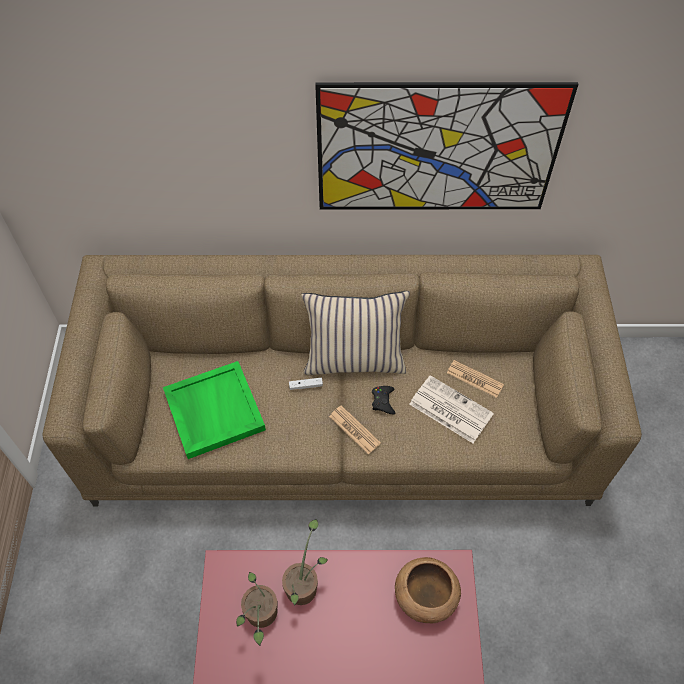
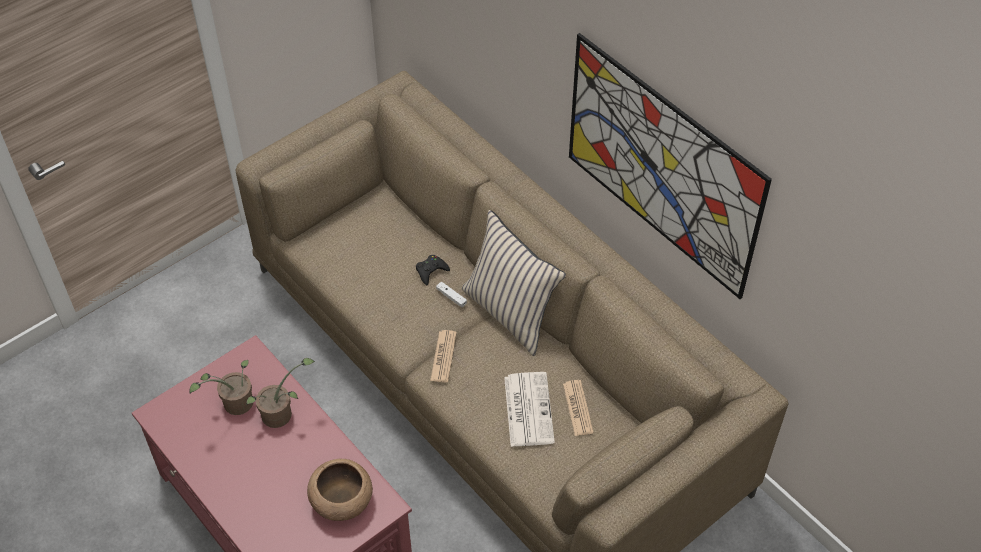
camera: 50 degrees right, 5 degrees down
(213, 410) = (370, 255): green tray -> none
(383, 401) = (489, 358): black game controller -> black game controller (431, 271)

